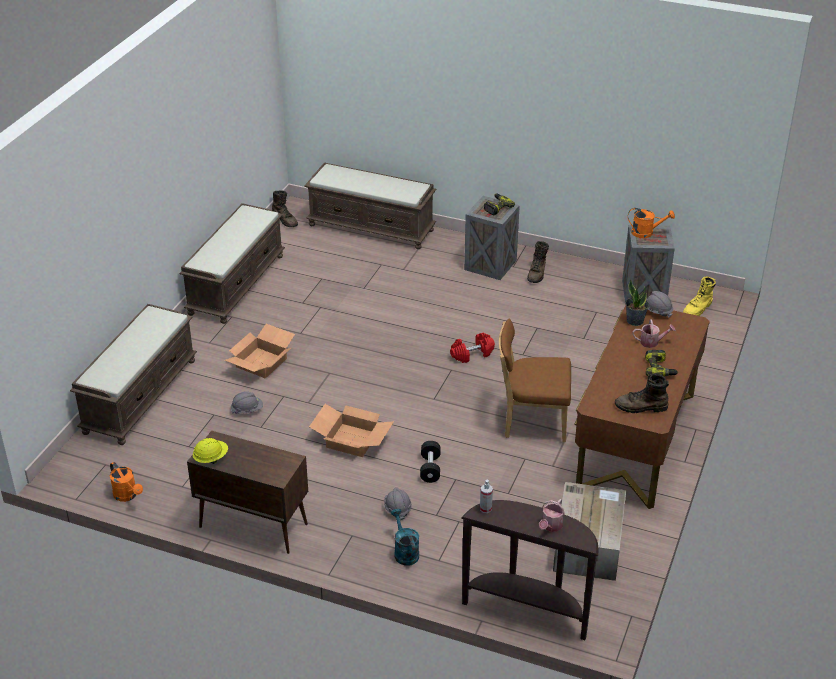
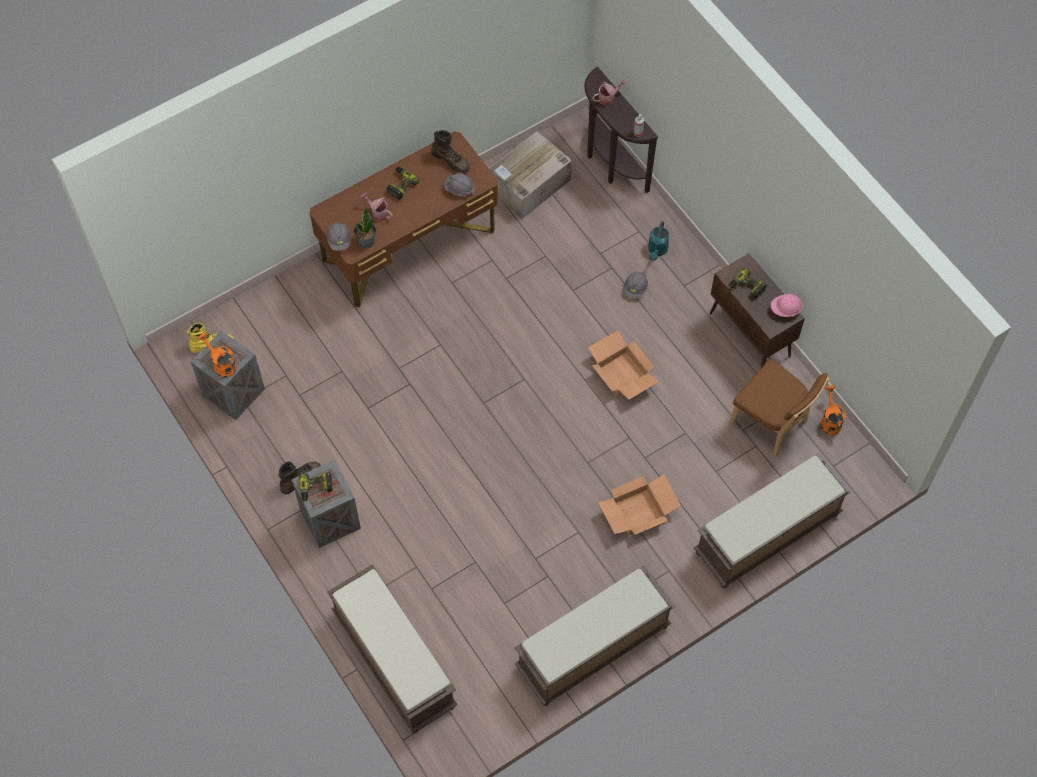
camera: 145 degrees left, 25 degrees up
(211, 458) = (785, 310): yellow hard hat -> pink hard hat
(247, 410) = (685, 459): grey hard hat -> grey hard hat (459, 189)
(264, 458) = (746, 287): none -> power drill
(285, 220) = (473, 734): brown boot -> none
(430, 468) = (583, 310): black dumbbell -> none
(472, 355) = (451, 409): red dumbbell -> none
(531, 421) = (468, 309): brown chair -> brown chair (771, 424)

